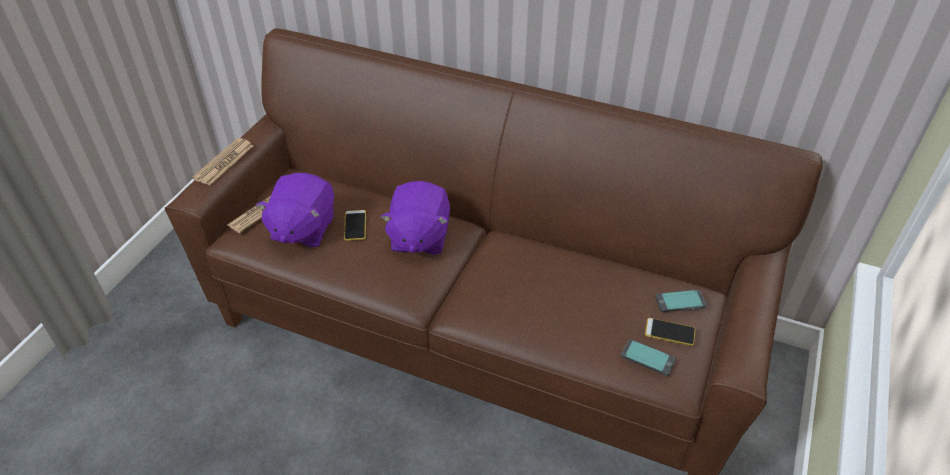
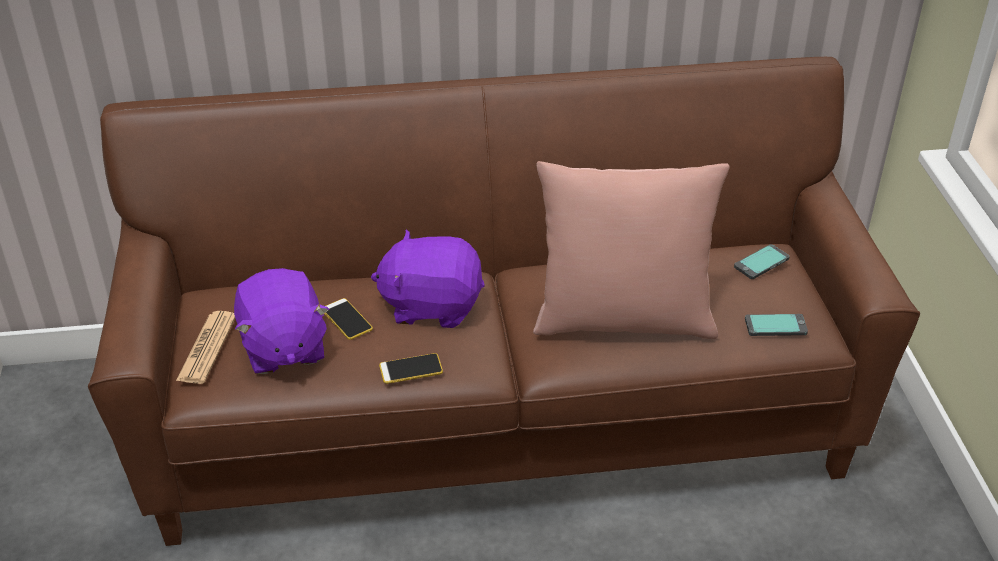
camera: 30 degrees left, 5 degrees down
(224, 162) = (129, 300): newspaper -> none
(418, 237) = (431, 305): purple plush toy -> purple plush toy turned 120 degrees clockwise
(537, 302) = (623, 319): none -> pink pillow
(670, 332) = (776, 294): phone -> phone (411, 369)

